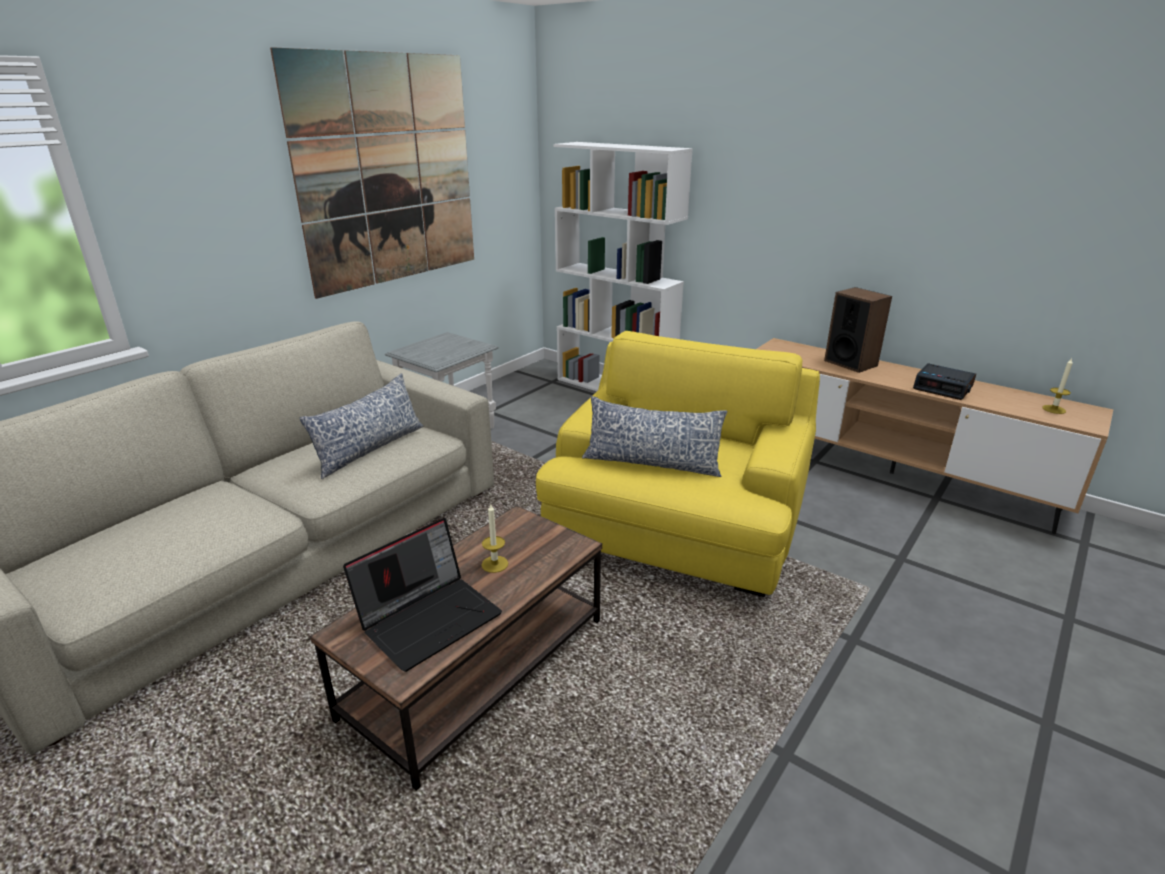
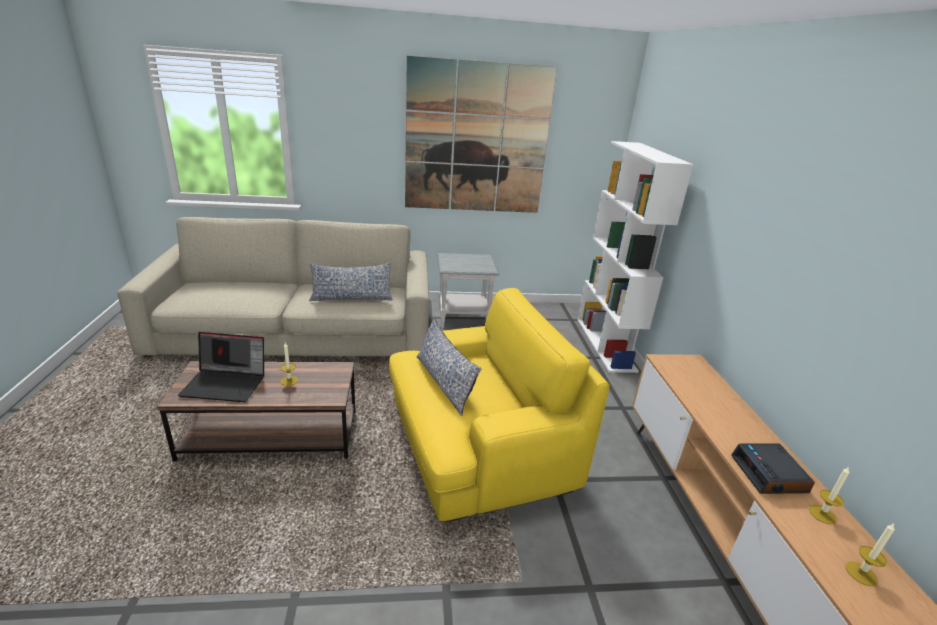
camera: 45 degrees right, 0 degrees up
(850, 363) = (723, 406): speaker -> none
(994, 392) = (822, 514): none -> candle

